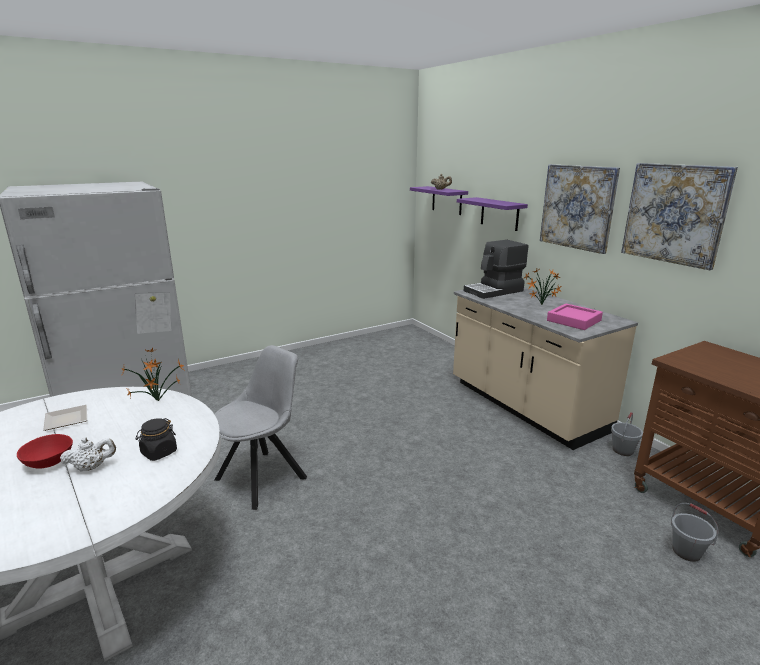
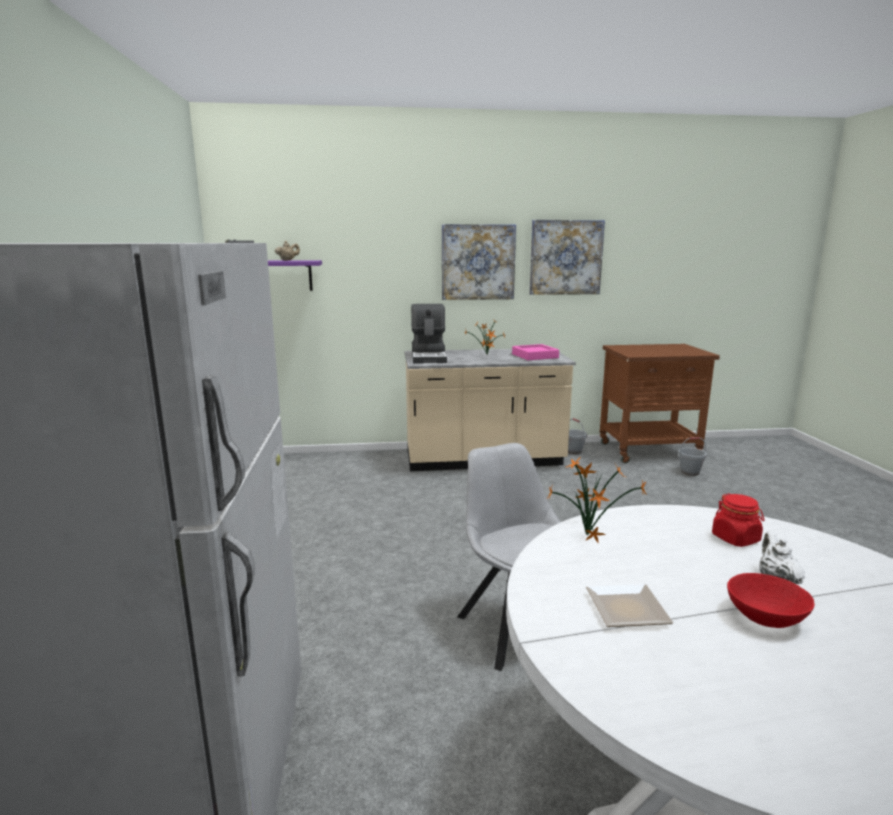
camera: 65 degrees left, 5 degrees down
(159, 452) = (735, 539): black jar -> red jar
(499, 214) = (378, 281): purple shelf -> none

